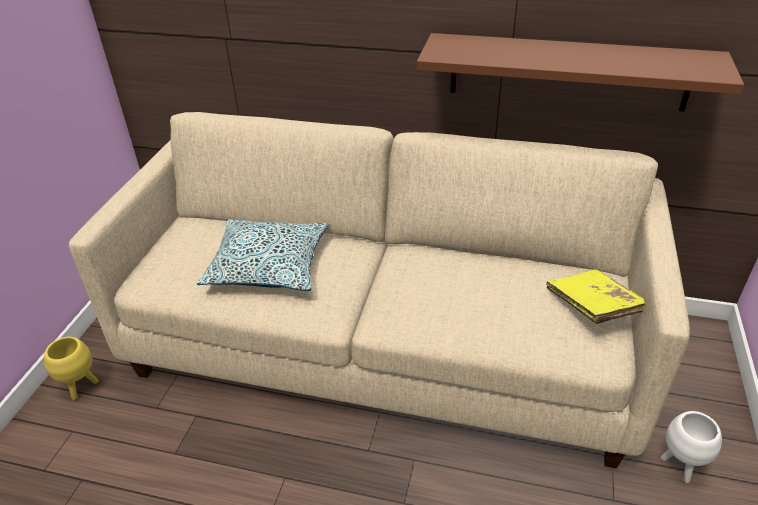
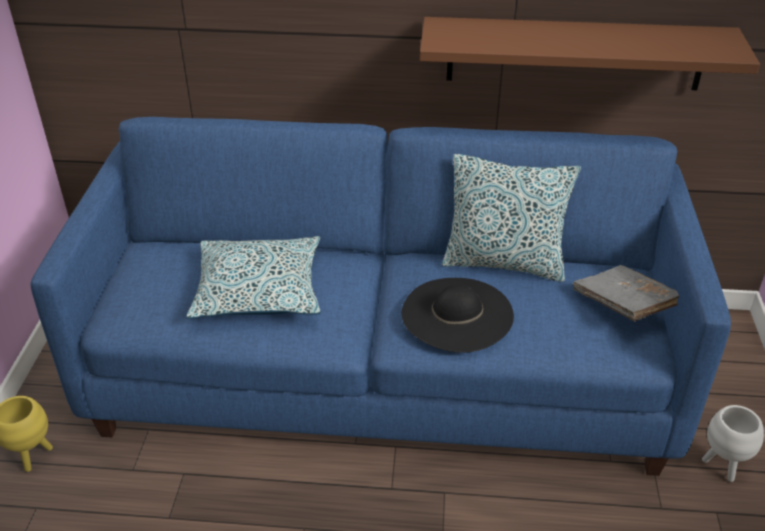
camera: 10 degrees left, 0 degrees up
(383, 343) = (384, 370): beige sofa -> blue sofa
(434, 301) = (457, 314): none -> black hat
(488, 259) = (504, 263): none -> pillow
(593, 307) = (624, 305): yellow book -> grey book

